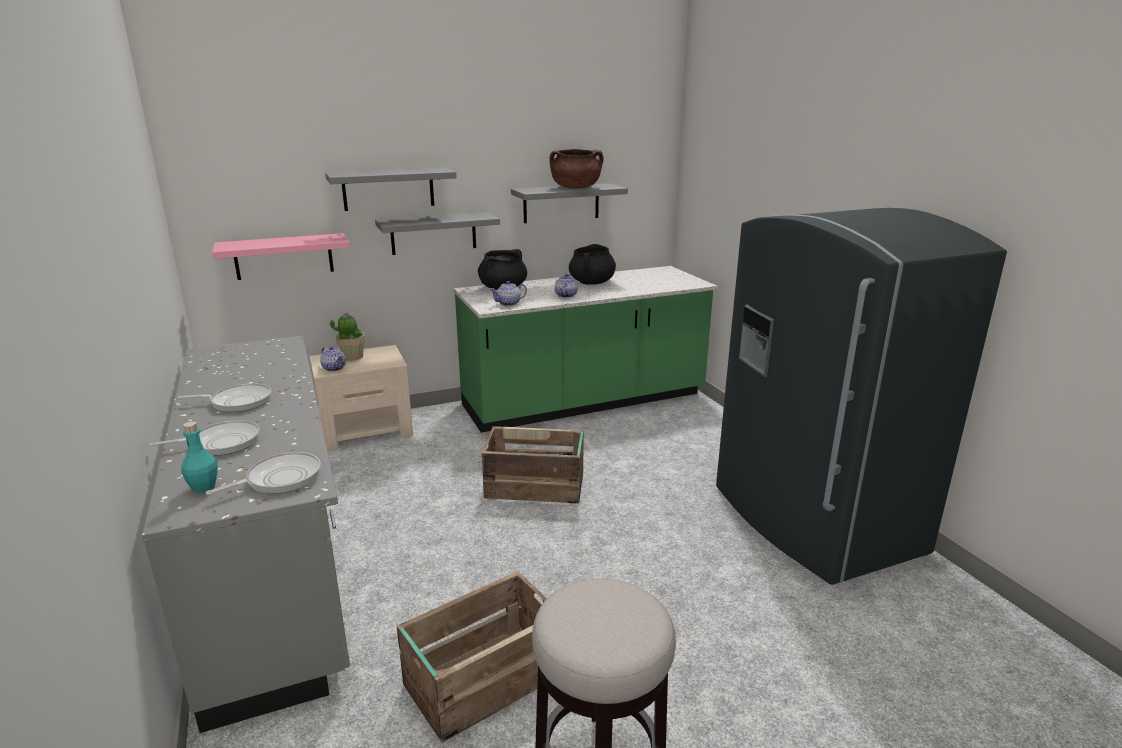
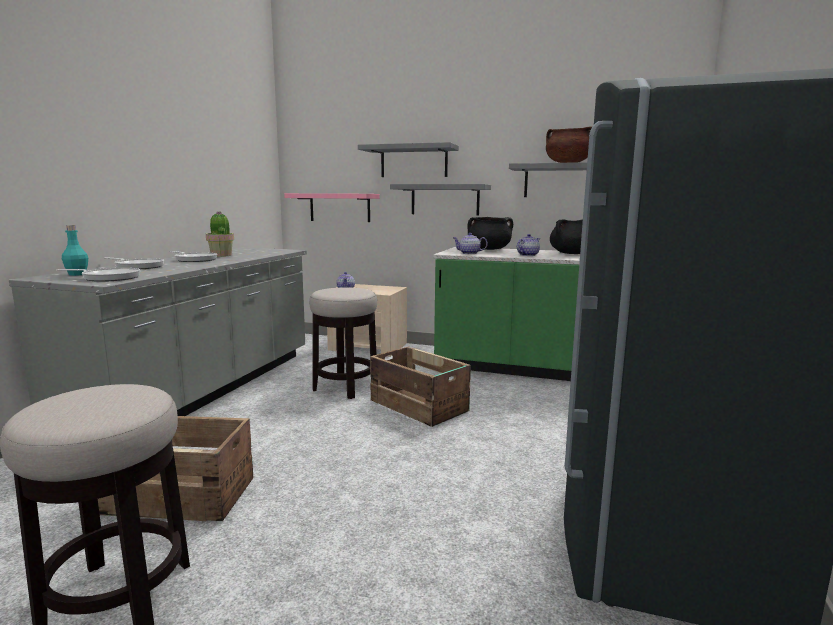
camera: 40 degrees right, 10 degrees down
(352, 356) = (368, 287): potted plant -> potted plant (221, 255)
(431, 493) = (345, 387): none -> stool

